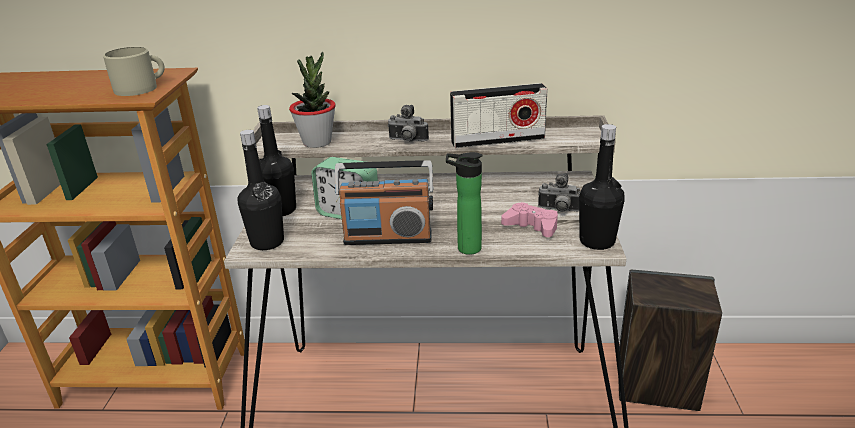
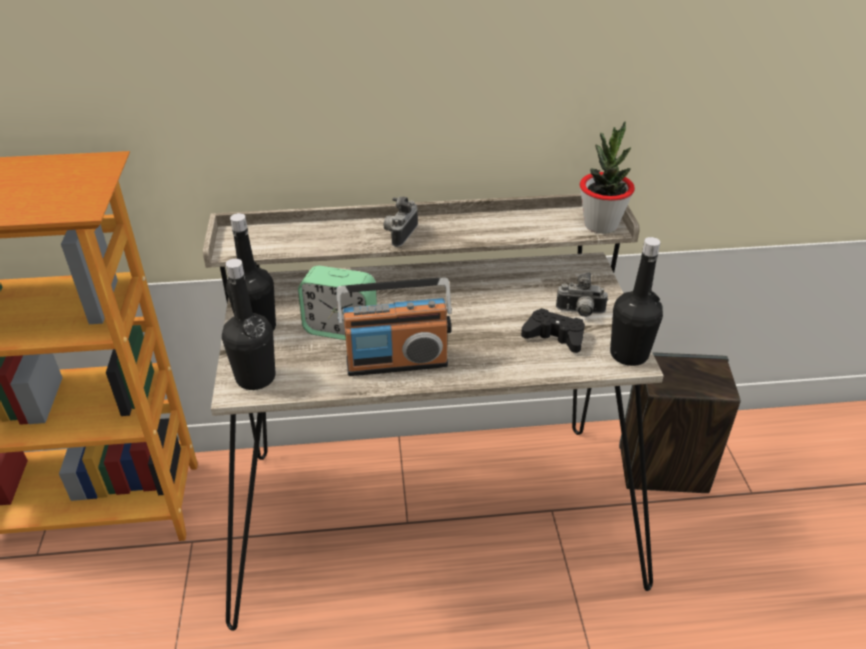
camera: 10 degrees left, 10 degrees up
(141, 88) = (71, 193): beige mug -> none
(317, 142) = (291, 240): potted plant -> potted plant (600, 225)
(407, 141) = (400, 234): camera -> camera turned 105 degrees clockwise
(465, 248) = (488, 372): bottle -> none
(497, 140) = (505, 230): radio -> none
(531, 226) = (554, 336): pink game controller -> black game controller

